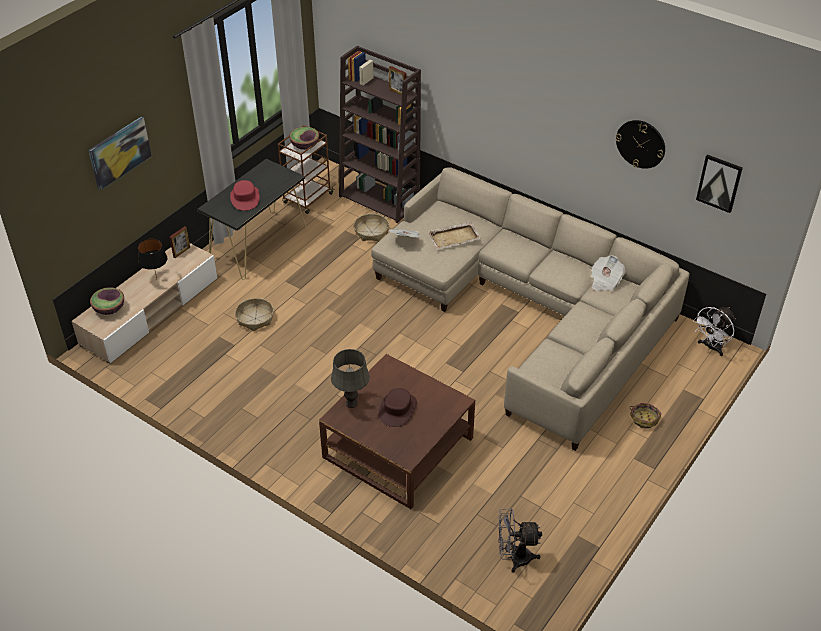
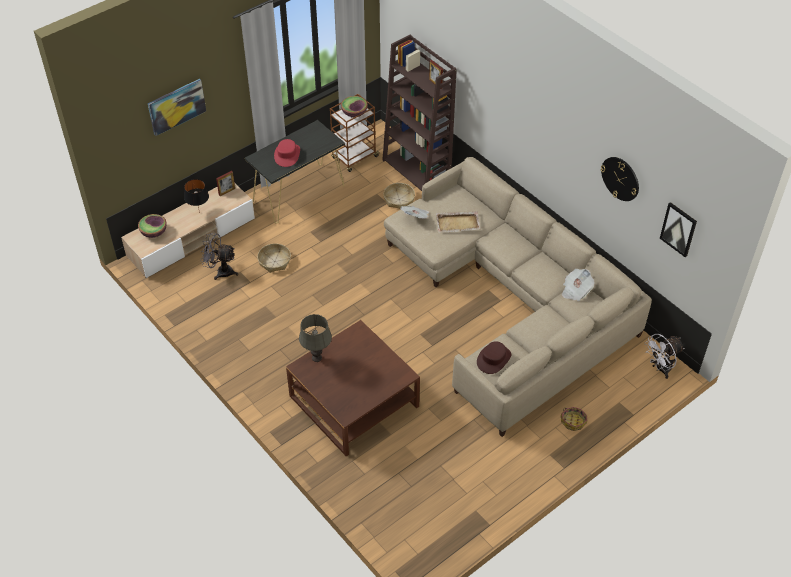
camera: 15 degrees right, 5 degrees up
(397, 409) = (352, 371): brown hat -> brown hat (493, 359)
(514, 558) = (415, 517): grey fan -> grey fan (221, 271)

